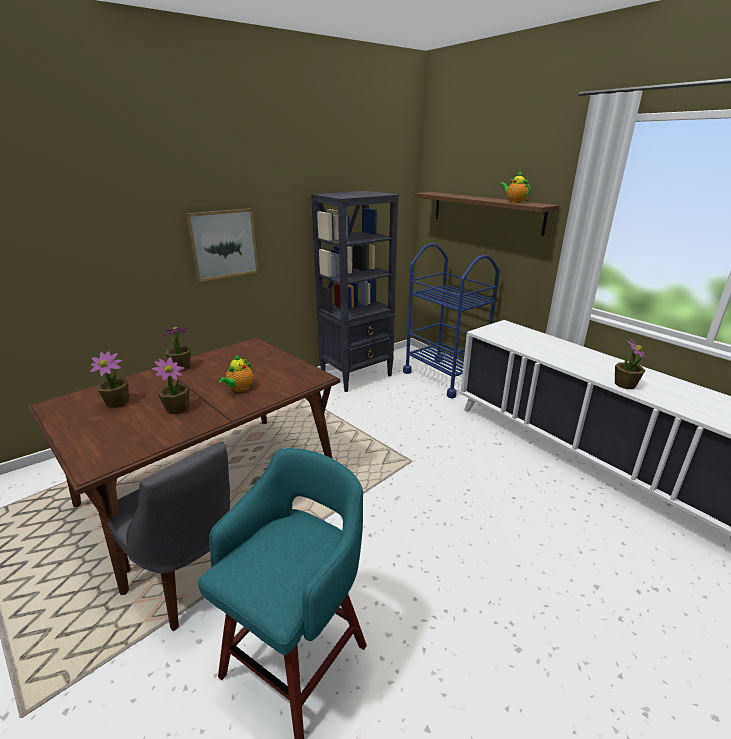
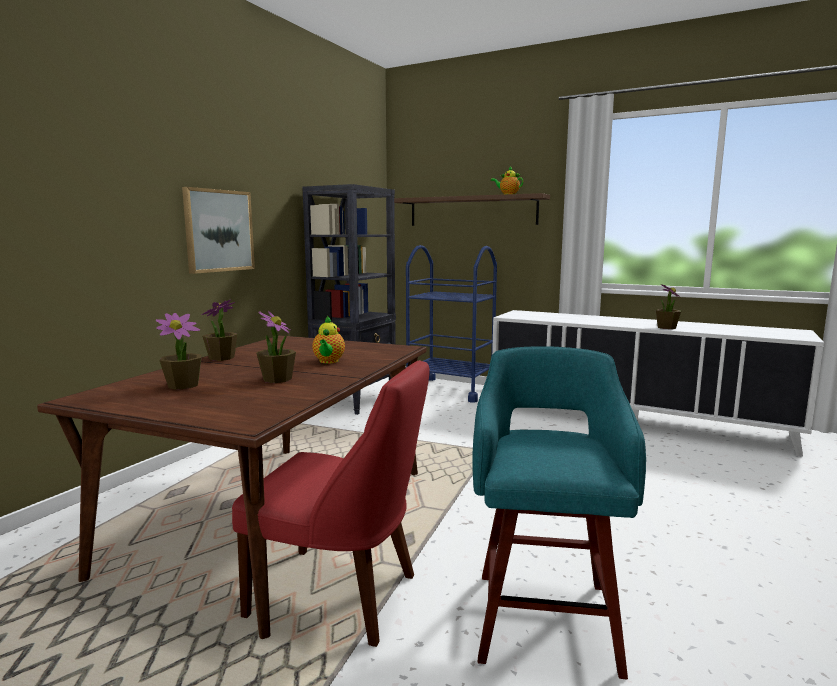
camera: 25 degrees left, 15 degrees down
(189, 577) = (341, 596): grey chair -> red chair

